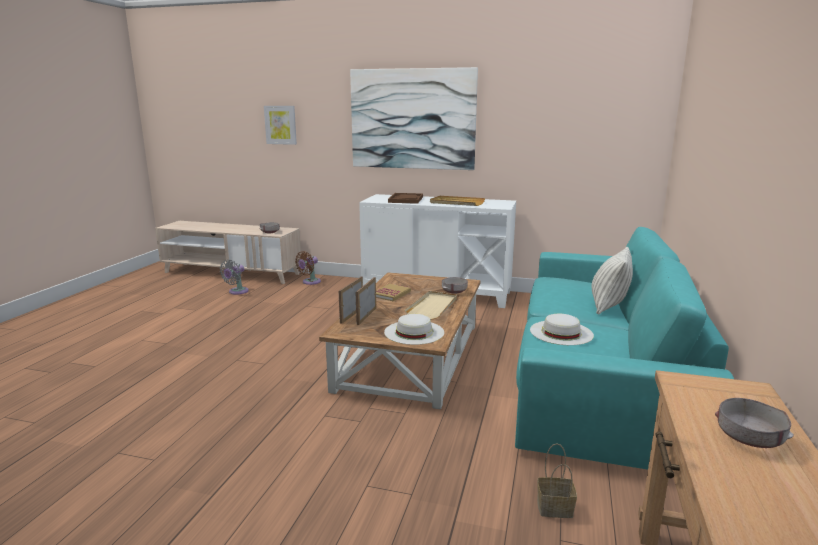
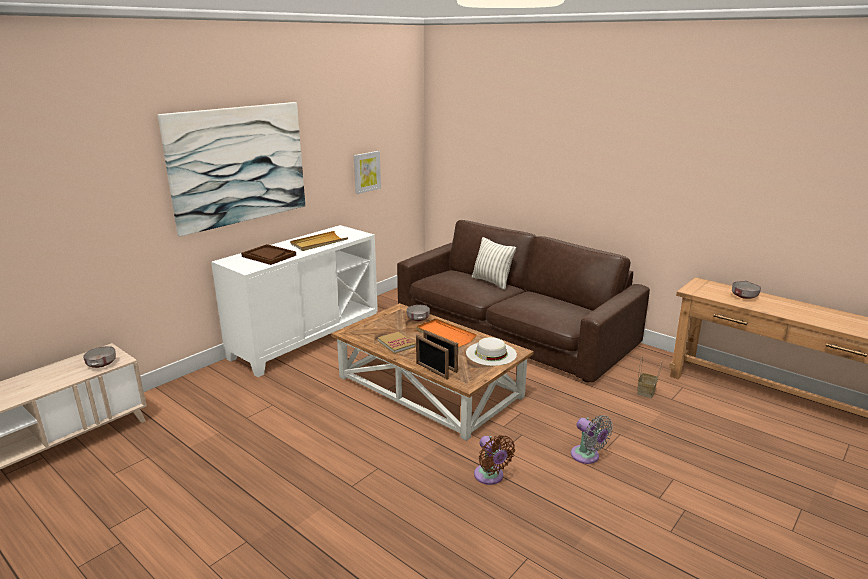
camera: 65 degrees left, 5 degrees up
(237, 292) = (122, 463): grey fan -> grey fan (587, 456)
(280, 125) = (55, 206): picture -> picture (366, 172)
(310, 282) = (168, 401): brown fan -> brown fan (490, 477)
(433, 307) = (445, 335): beige tray -> orange tray
(561, 332) = (535, 307): white hat -> none
(597, 373) = (512, 329): turquoise sofa -> brown sofa

